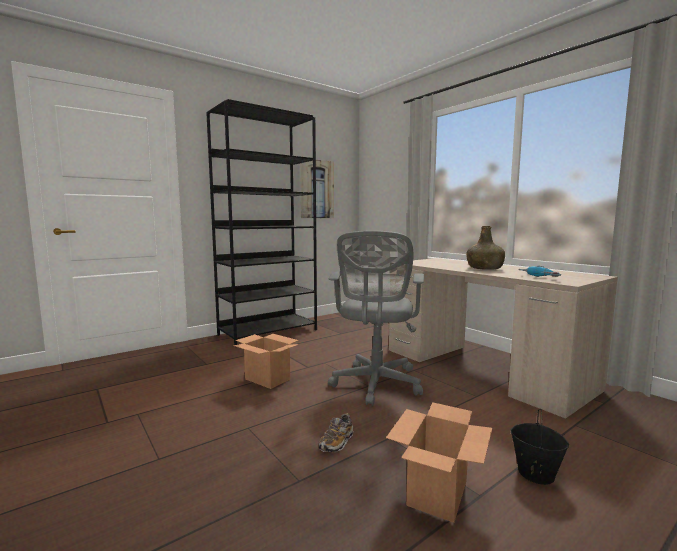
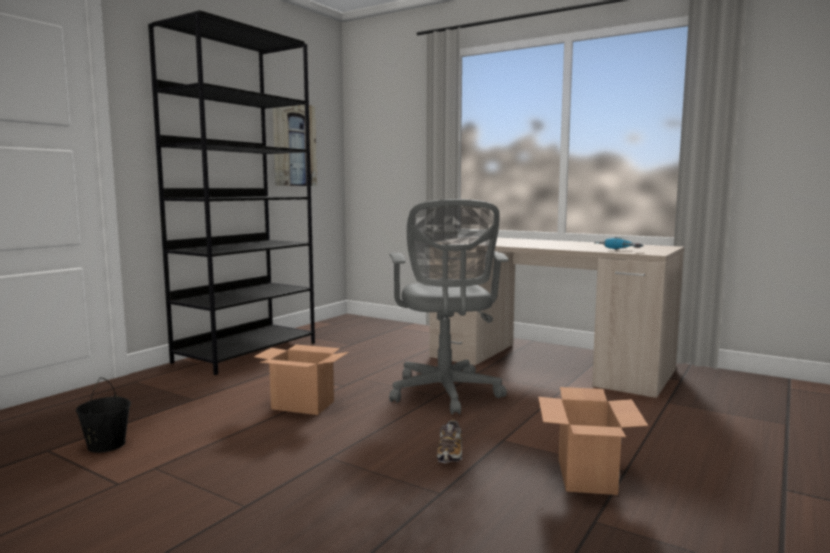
camera: 20 degrees left, 0 degrees up
(484, 268) = (549, 244): green bottle -> none
(535, 473) = (659, 445): black bucket -> black bucket (106, 445)

